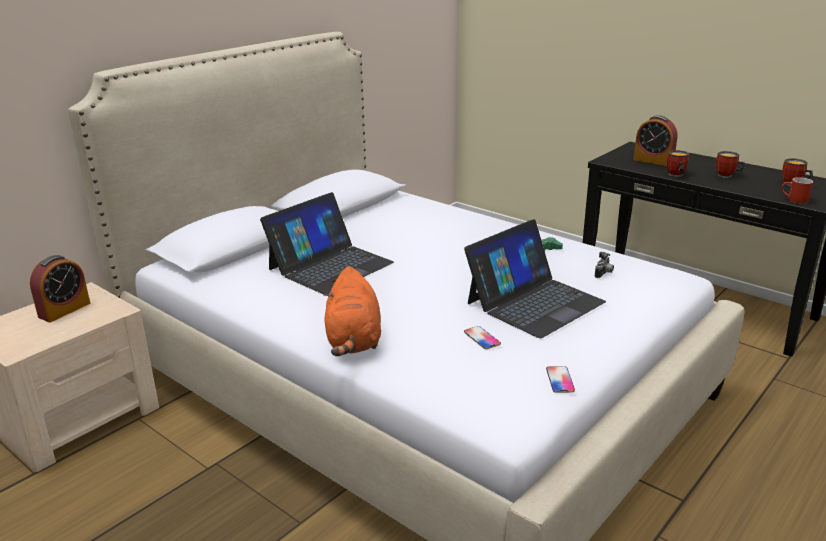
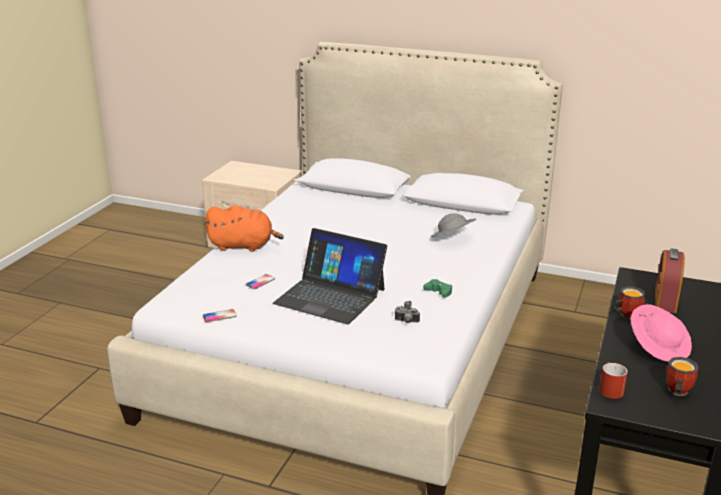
camera: 70 degrees right, 0 degrees up
(64, 310) = (264, 174): alarm clock -> none
(330, 265) = (345, 219): laptop -> none
(353, 341) = (243, 246): orange plush toy -> orange plush toy turned 150 degrees counterclockwise
(428, 224) = (452, 239): none -> grey hat
(727, 176) = (659, 347): mug -> pink hat

